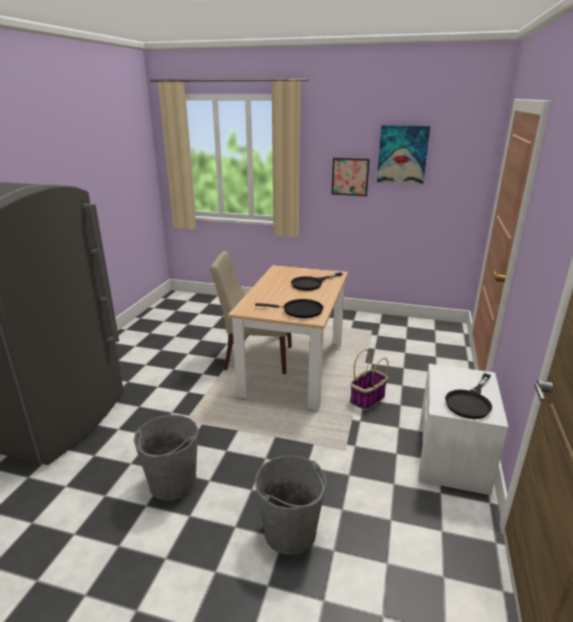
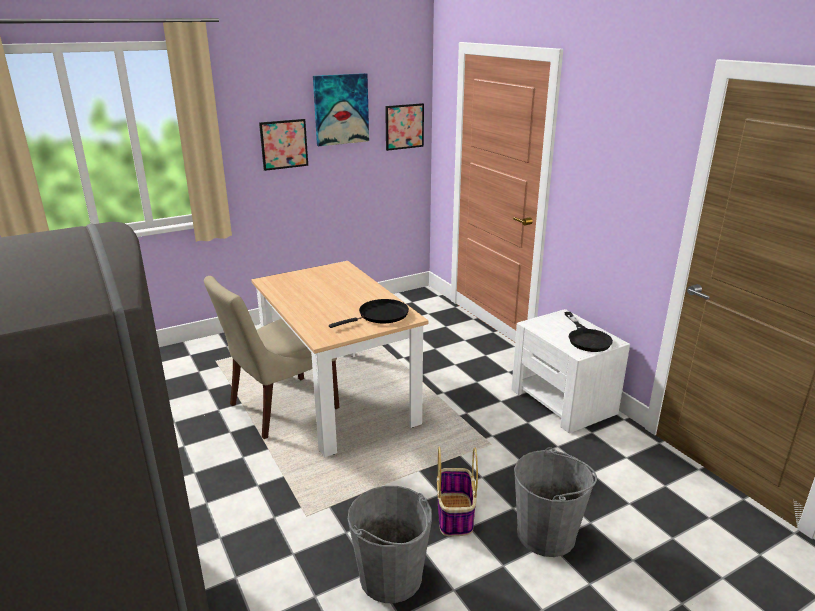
camera: 45 degrees left, 0 degrees up
(311, 283) = (336, 284): black frying pan -> none
(367, 399) = (445, 391): basket -> basket (455, 515)
(463, 176) = (404, 126): none -> picture

